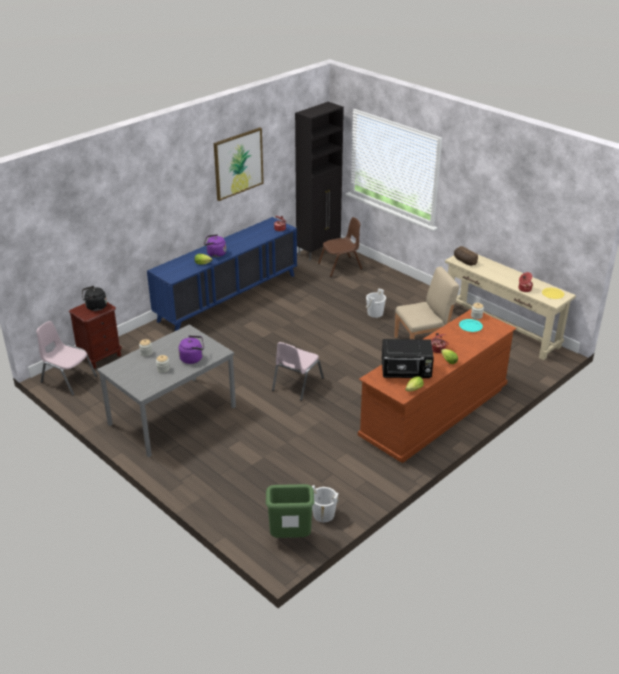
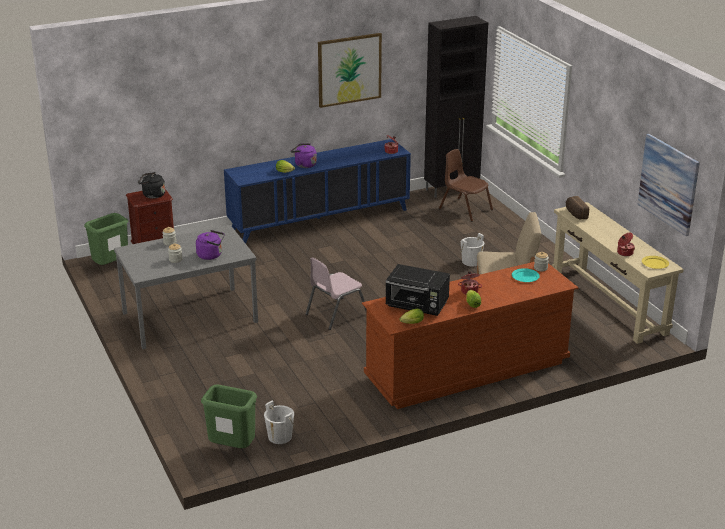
camera: 20 degrees right, 5 degrees down
(68, 379) = (111, 266): pink chair -> green trash can
(340, 267) = (465, 209): brown chair -> brown chair turned 135 degrees counterclockwise
(557, 228) = (668, 184): none -> picture

